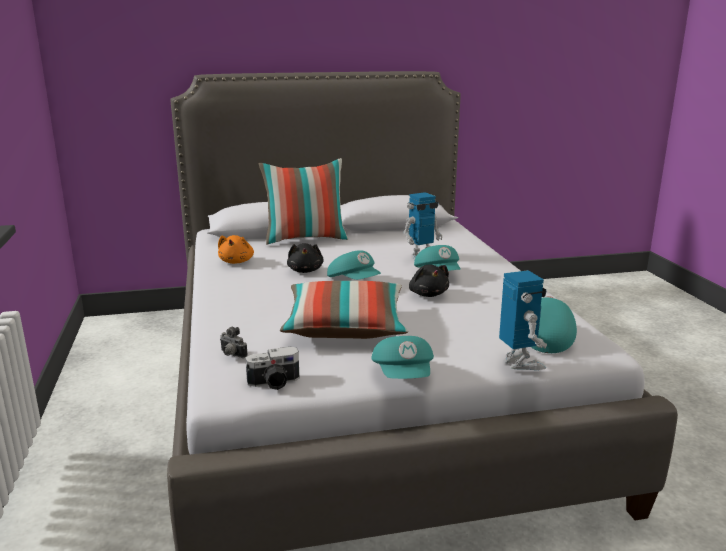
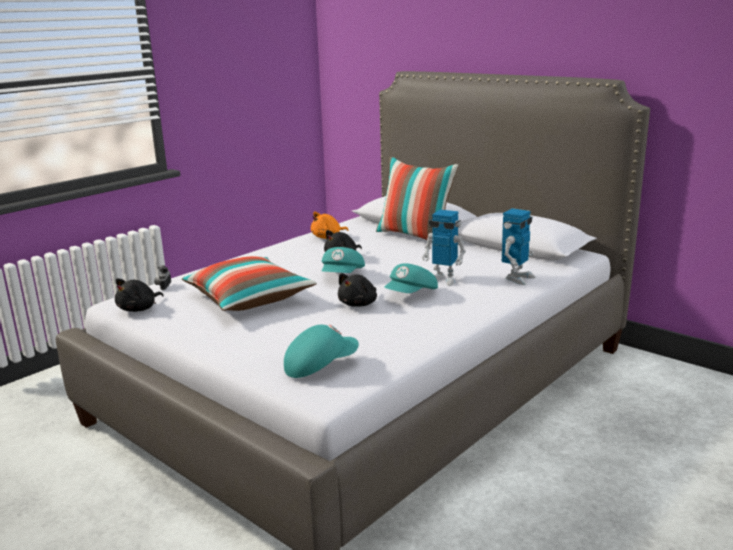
camera: 55 degrees right, 0 degrees up
(274, 383) = (139, 309): camera -> black plush toy
(404, 376) = (186, 338): turquoise cap -> none
(520, 363) = (252, 368): toy robot -> toy robot (517, 278)

